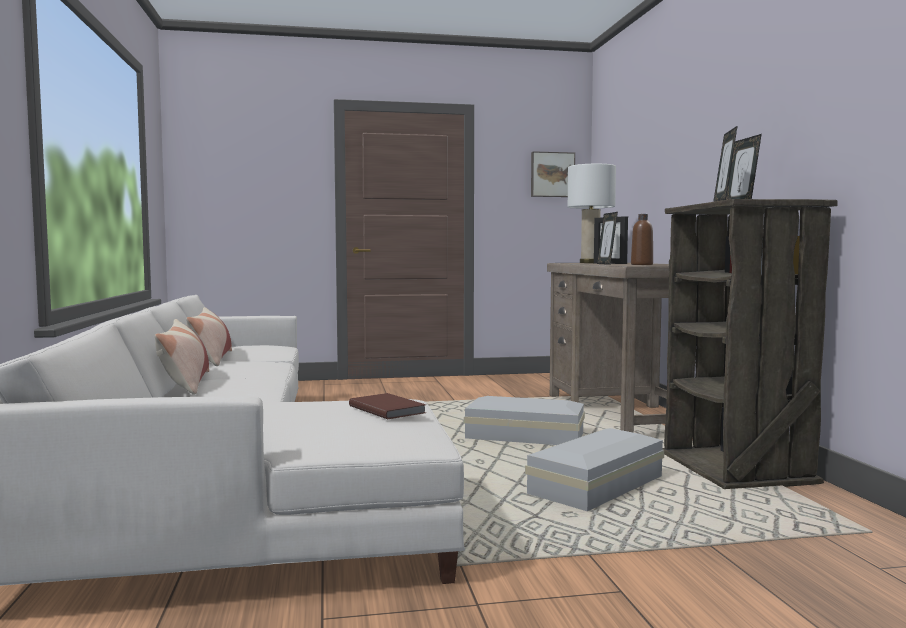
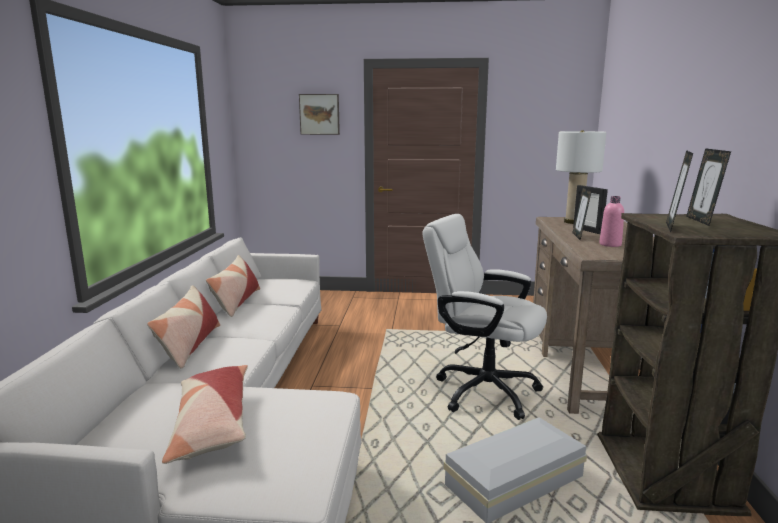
camera: 15 degrees right, 10 degrees up
(279, 415) = (211, 424): none -> pillow
(388, 409) = (304, 423): brown book -> none
(523, 436) = (481, 391): white storage box -> white office chair
(552, 174) = (560, 121): picture -> picture (319, 114)
(641, 264) = (610, 244): brown bottle -> pink bottle

